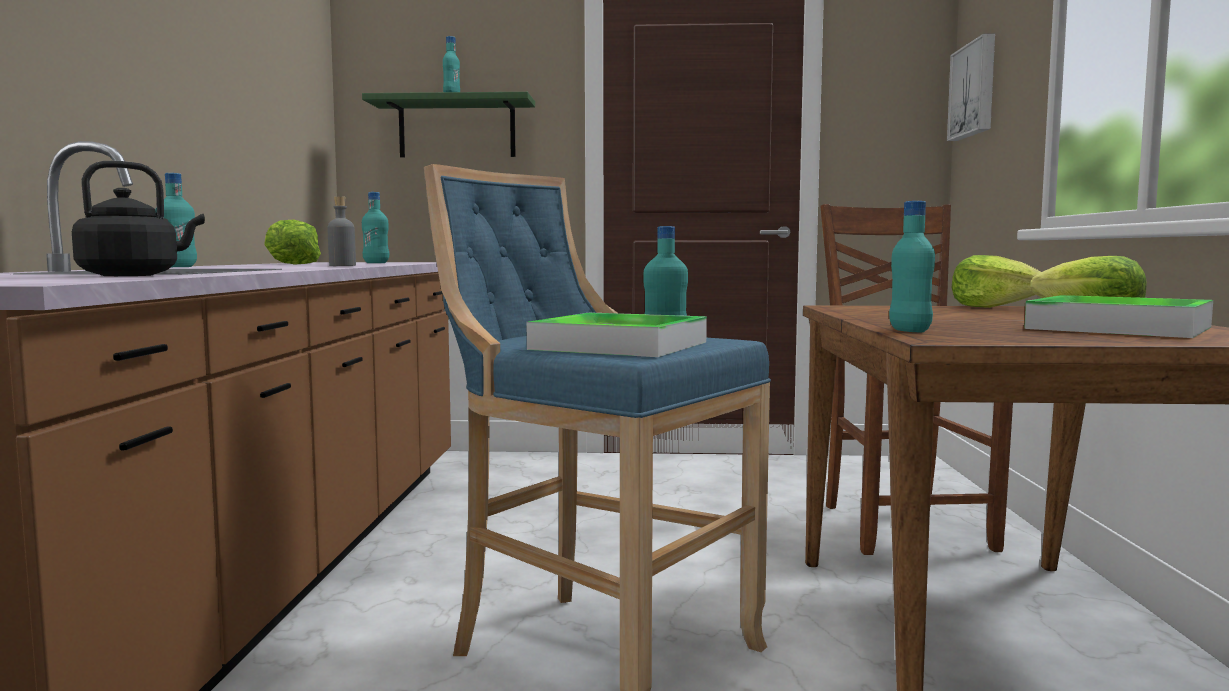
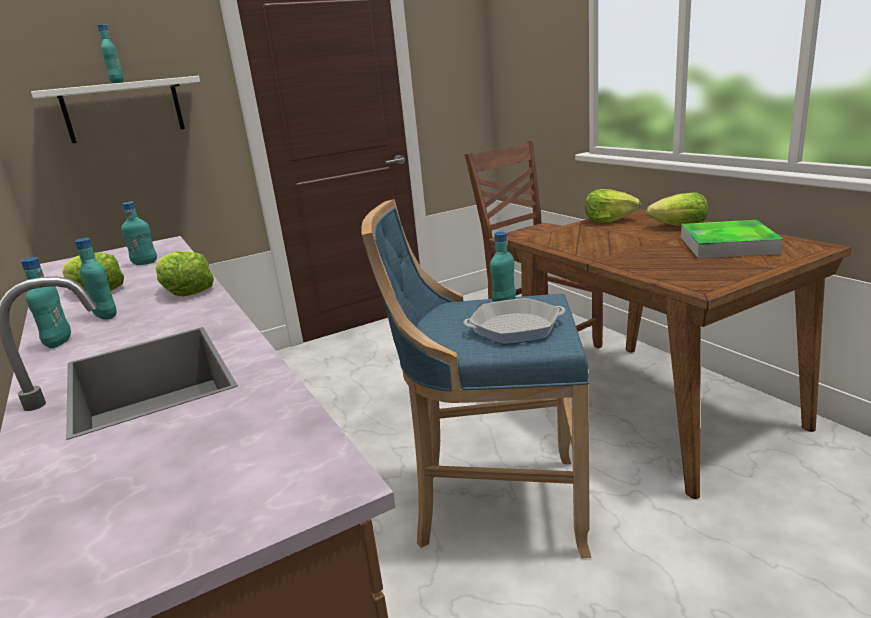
camera: 30 degrees left, 15 degrees up
(135, 275) = (249, 412): black kettle -> none
(342, 265) = (186, 292): grey bottle -> lettuce
(457, 129) = (123, 110): green shelf -> white shelf
(620, 346) = (515, 328): tray -> frying pan
(909, 330) = (661, 277): turquoise bottle -> turquoise bottle (106, 316)
(975, 90) = (512, 49): picture -> none

